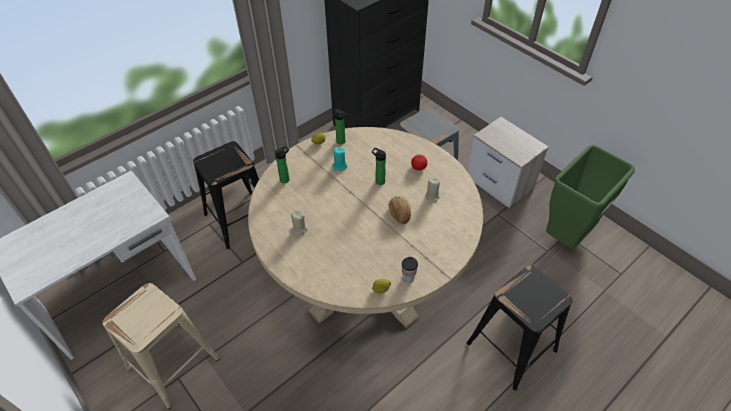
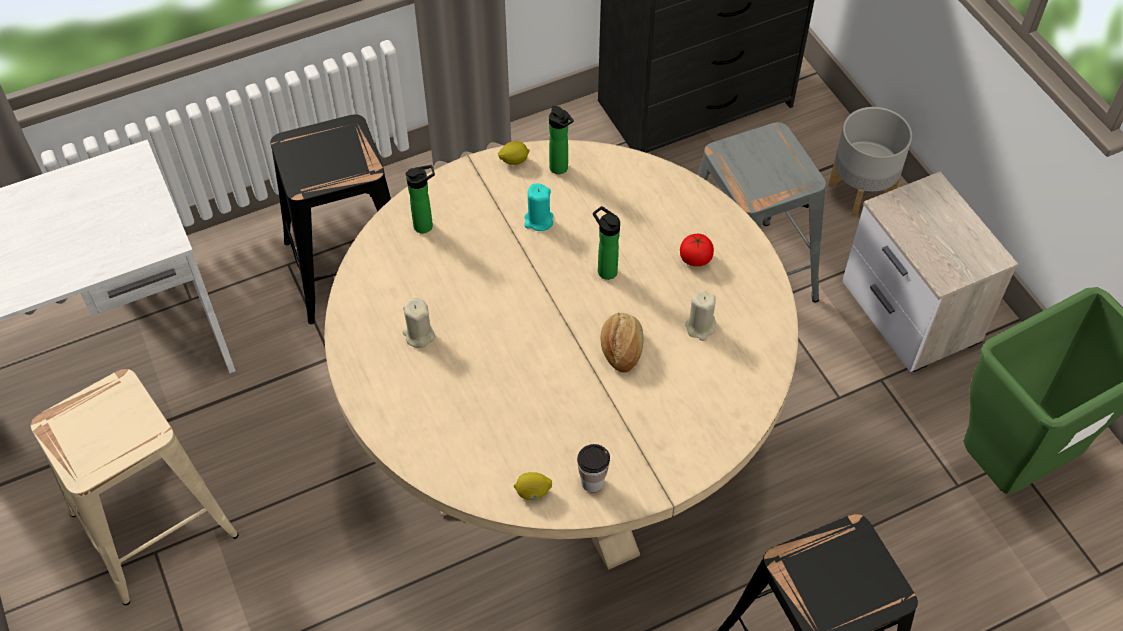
camera: 15 degrees right, 5 degrees up
(460, 139) = (859, 193): none -> grey planter

